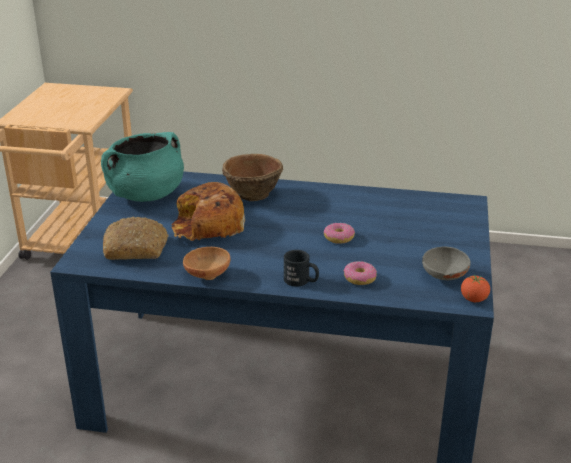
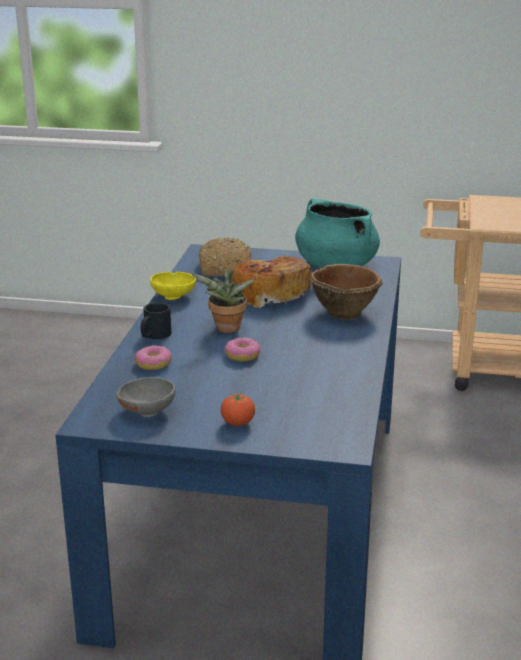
camera: 90 degrees right, 5 degrees down
(207, 274) = (174, 296): brown bowl -> yellow bowl
(287, 245) = (226, 330): none -> potted plant
(474, 299) = (93, 425): tomato -> tomato (238, 423)

